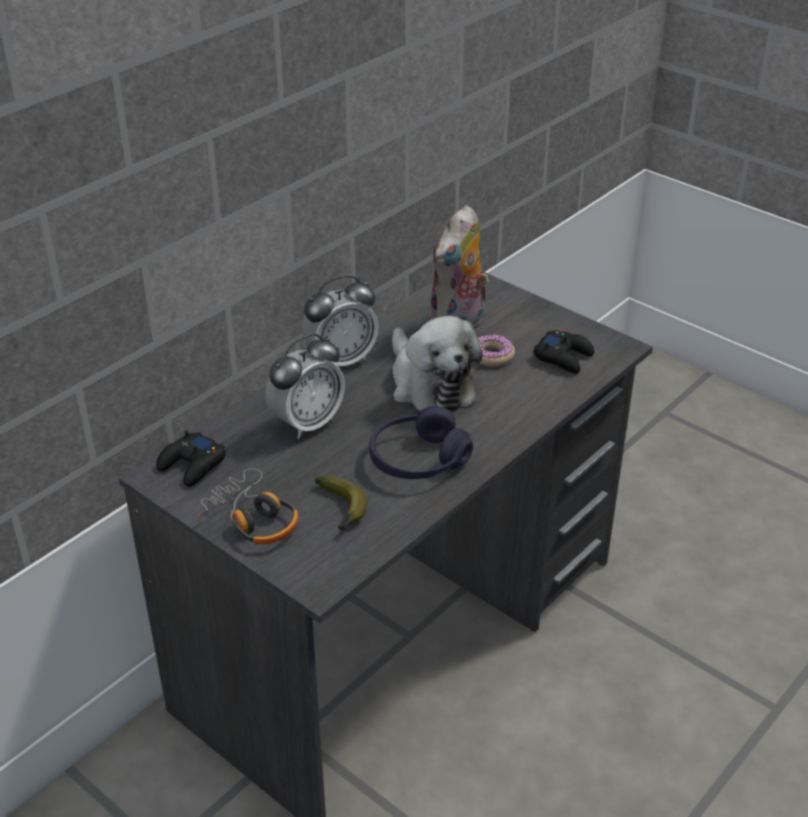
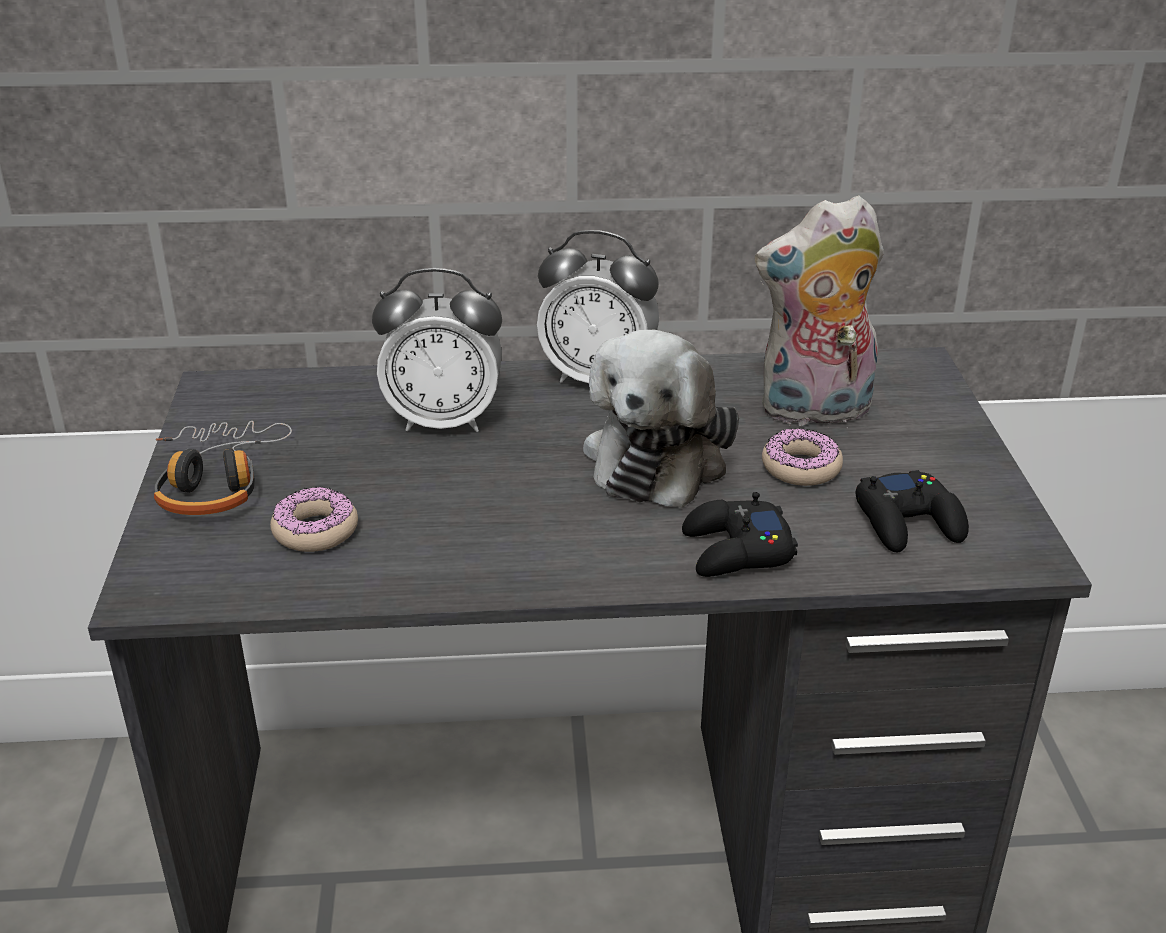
camera: 45 degrees right, 5 degrees down
(192, 465) = (261, 397): black game controller -> black game controller (736, 551)
(342, 509) = (315, 531): banana -> donut
(418, 460) = (494, 531): purple headphones -> none

